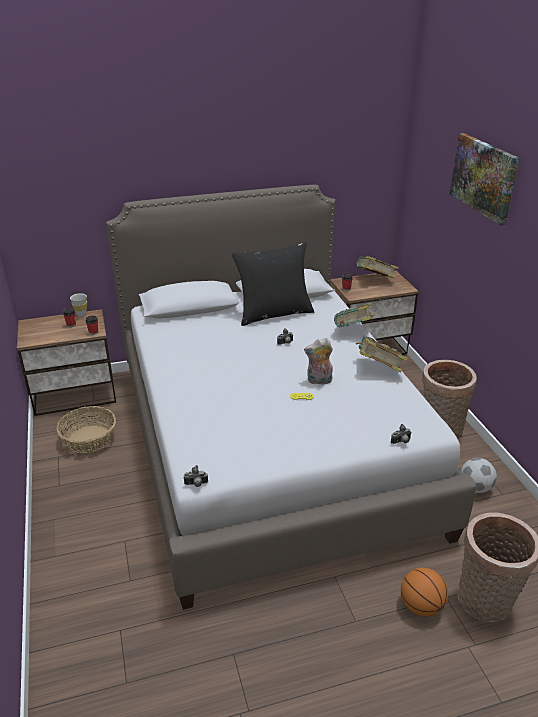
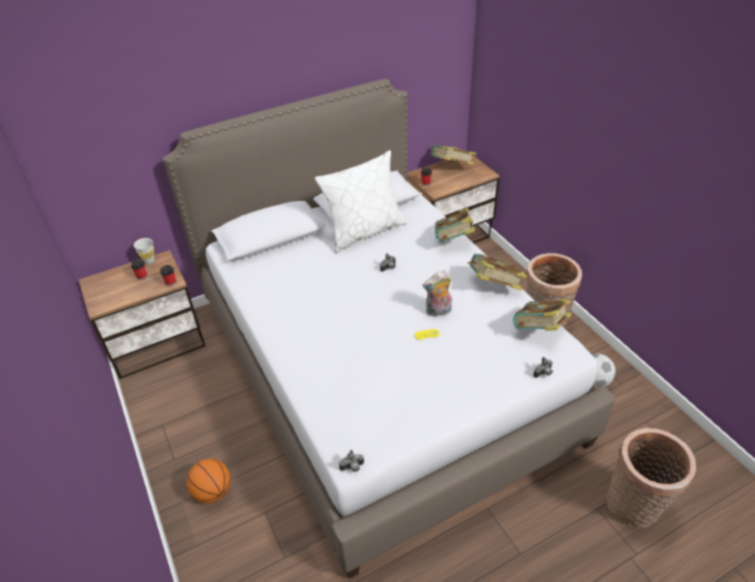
camera: 10 degrees left, 10 degrees up
(89, 439) = (190, 396): basket -> none
(274, 313) = (364, 231): black pillow -> white pillow
(409, 408) = (539, 330): none -> book
(421, 606) = (577, 523): basketball -> basketball (213, 491)
(483, 177) = (578, 63): picture -> none

